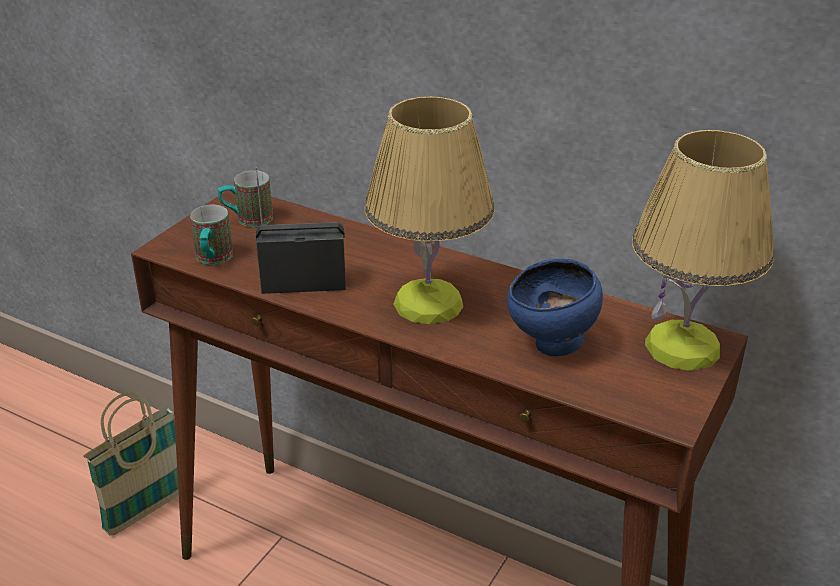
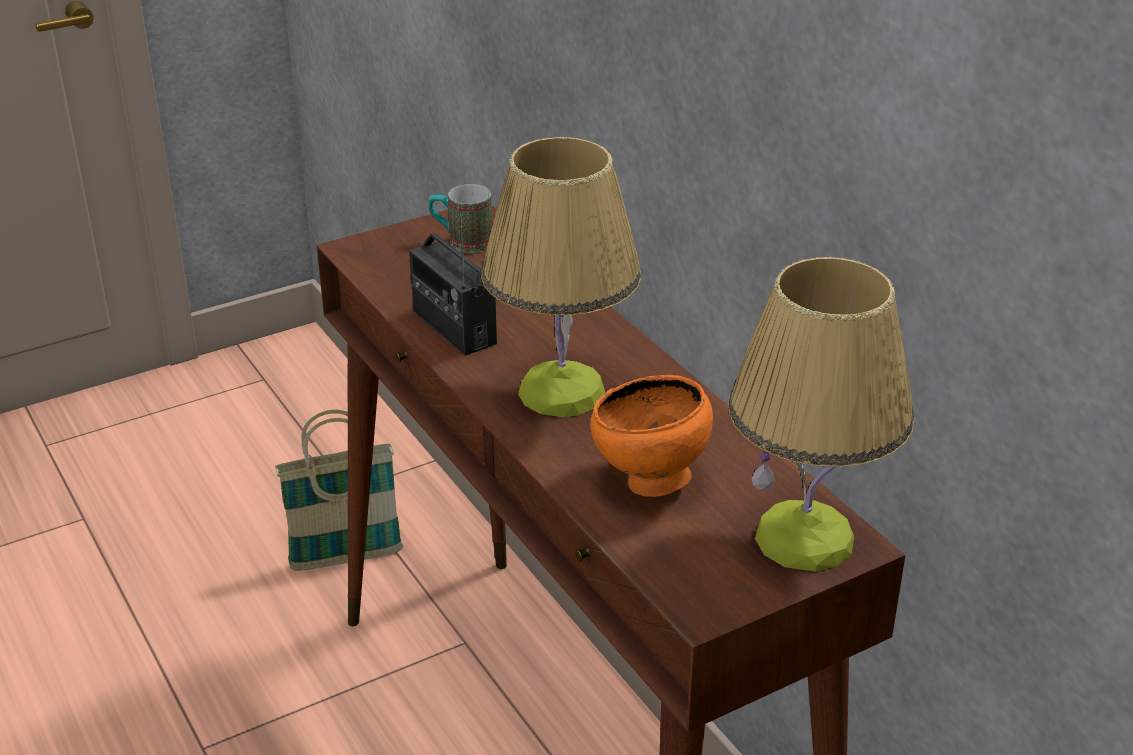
camera: 30 degrees right, 0 degrees up
(213, 260) = (386, 275): mug -> none
(304, 283) = (453, 327): radio -> radio turned 150 degrees counterclockwise
(551, 346) = (649, 482): blue bowl -> orange bowl

